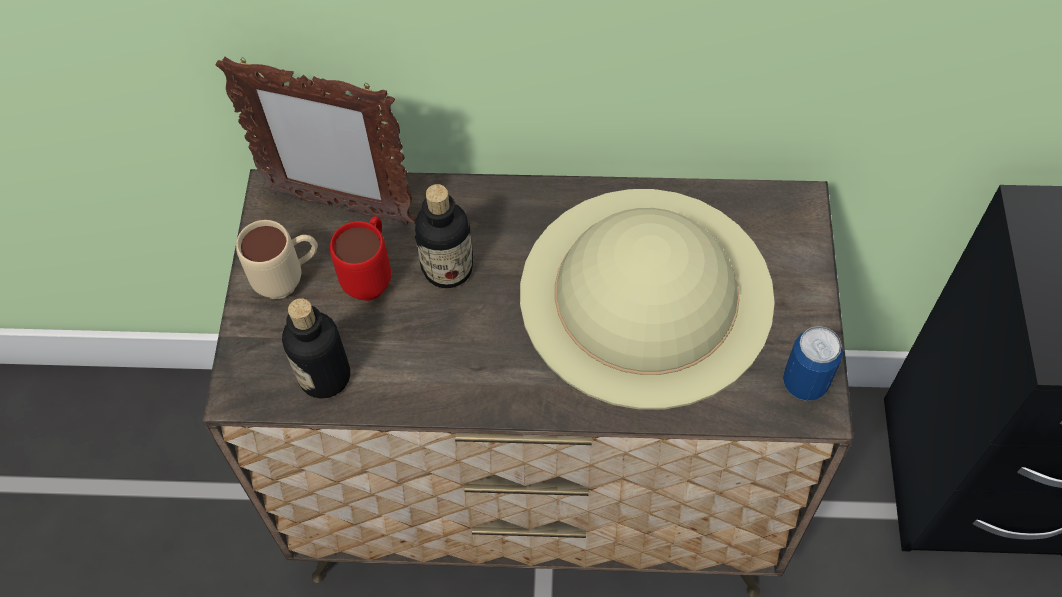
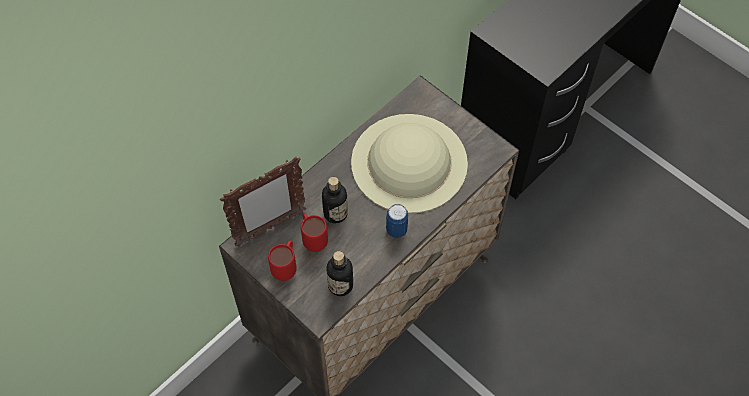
camera: 50 degrees left, 0 degrees up
(289, 280) = (286, 268): beige mug -> red mug
(805, 383) = (487, 146): can -> can (396, 230)

